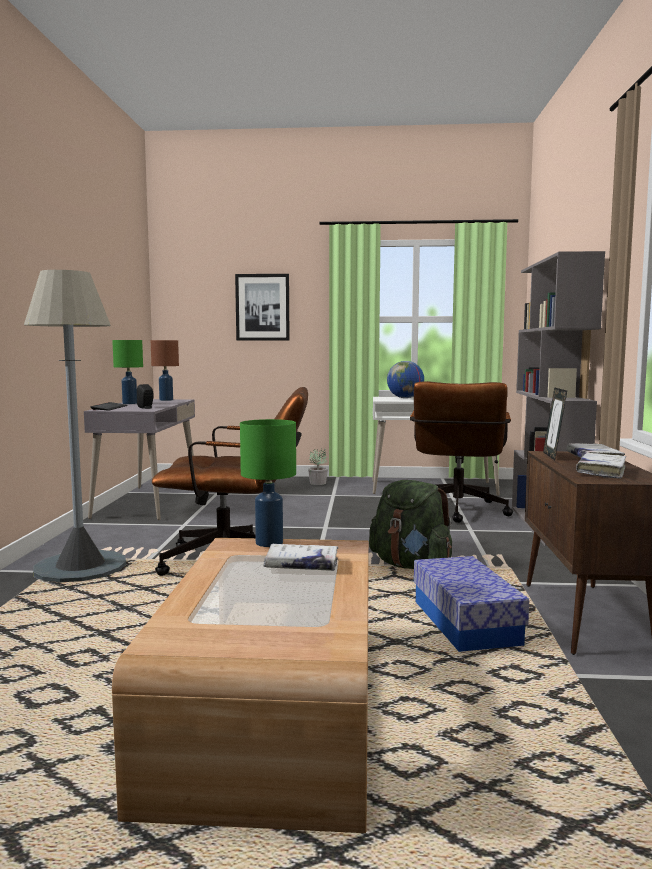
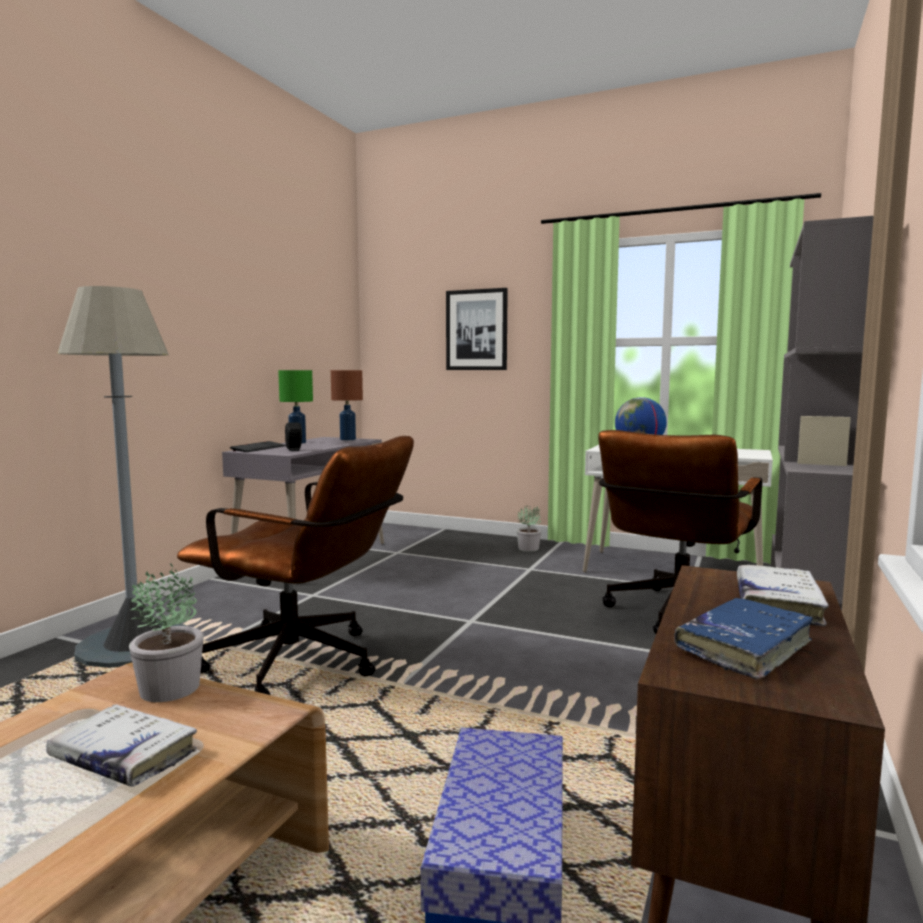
camera: 20 degrees right, 0 degrees up
(268, 543) = (169, 688): green table lamp -> potted plant
(411, 565) = (524, 711): green backpack -> none
(553, 456) = (707, 585): picture frame -> none
(601, 472) = (744, 647): white book -> blue book

